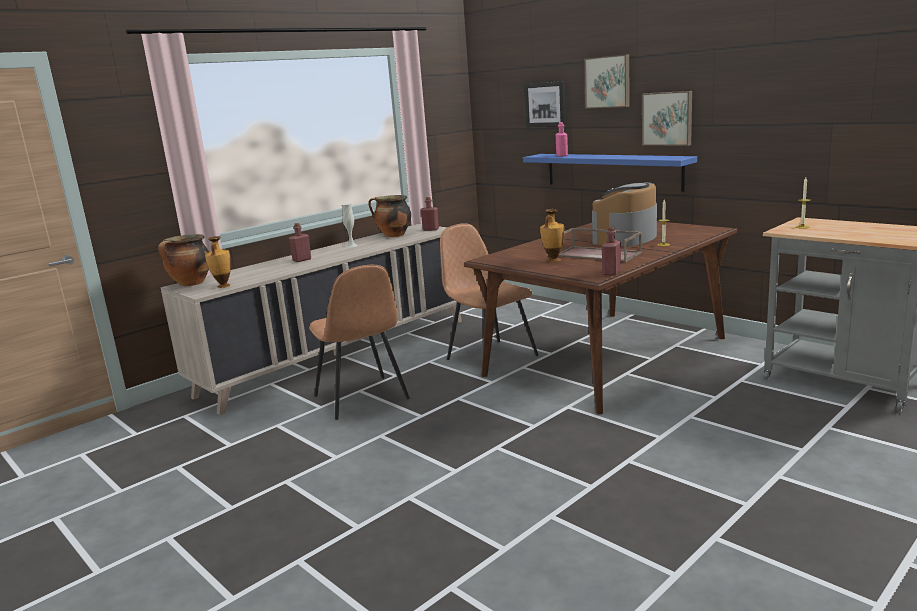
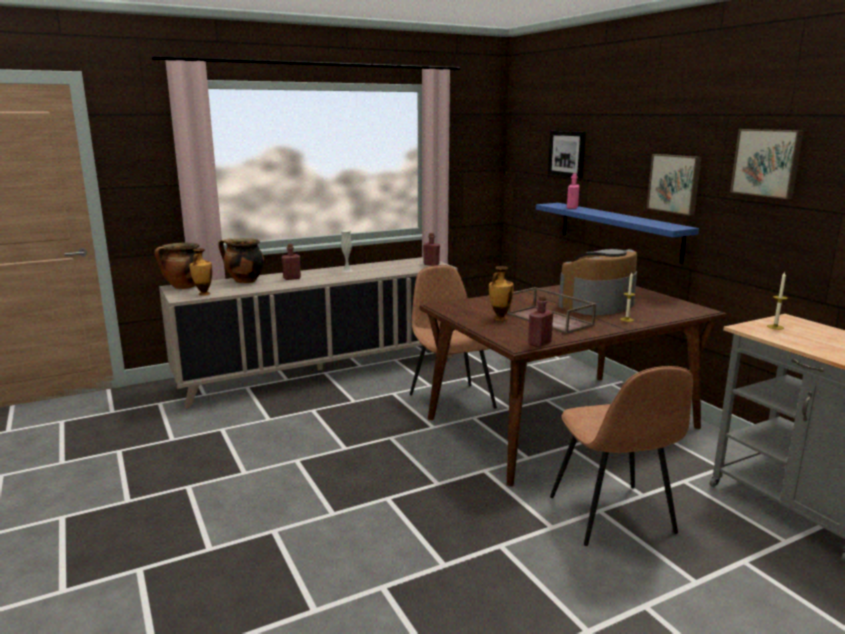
camera: 15 degrees right, 0 degrees up
(362, 398) = (308, 418): brown chair -> brown chair (612, 516)
(393, 235) = (393, 266): cooking pot -> cooking pot (244, 281)
(608, 82) = (624, 137): picture -> picture (767, 162)

